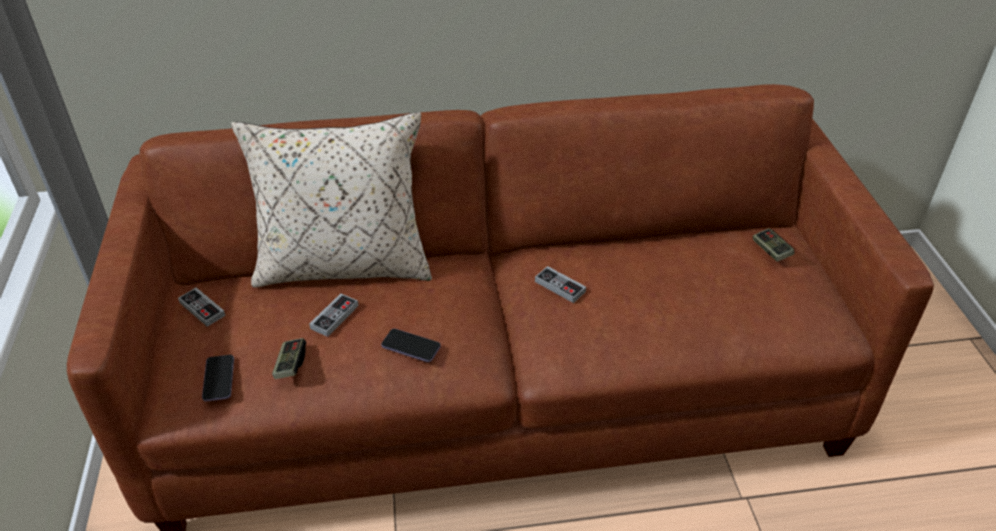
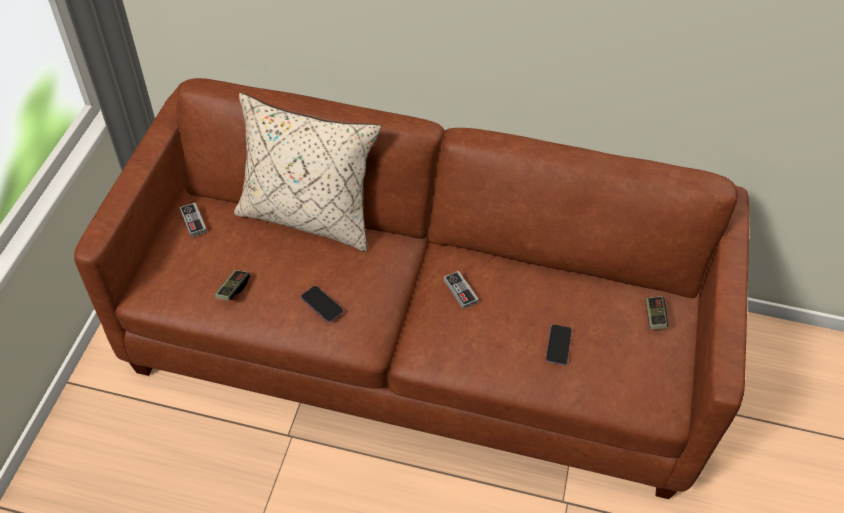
camera: 20 degrees right, 10 degrees up
(219, 379) = (182, 283): phone -> phone (558, 345)
(334, 317) = (280, 260): game controller -> none

